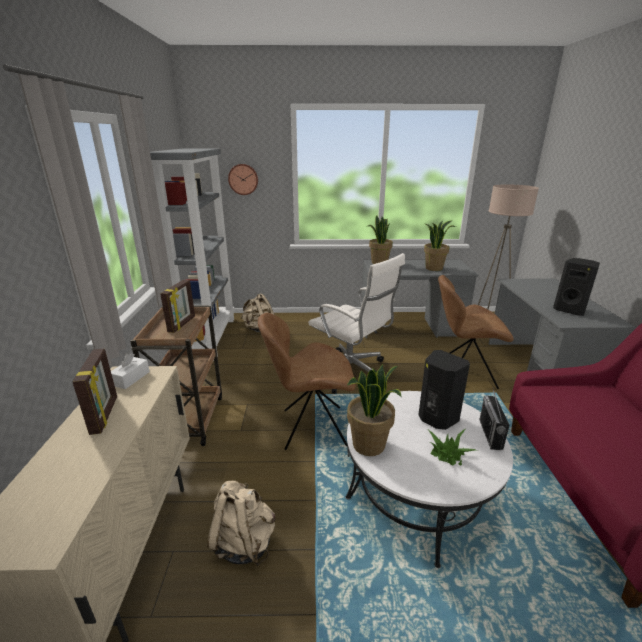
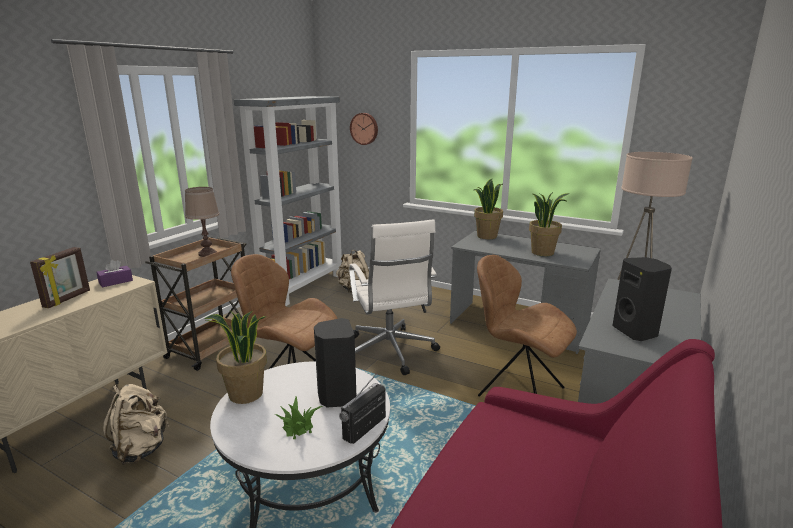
camera: 30 degrees right, 5 degrees down
(131, 378) = (116, 282): white tissue box -> purple tissue box
(182, 324) = (207, 254): picture frame -> brown table lamp

